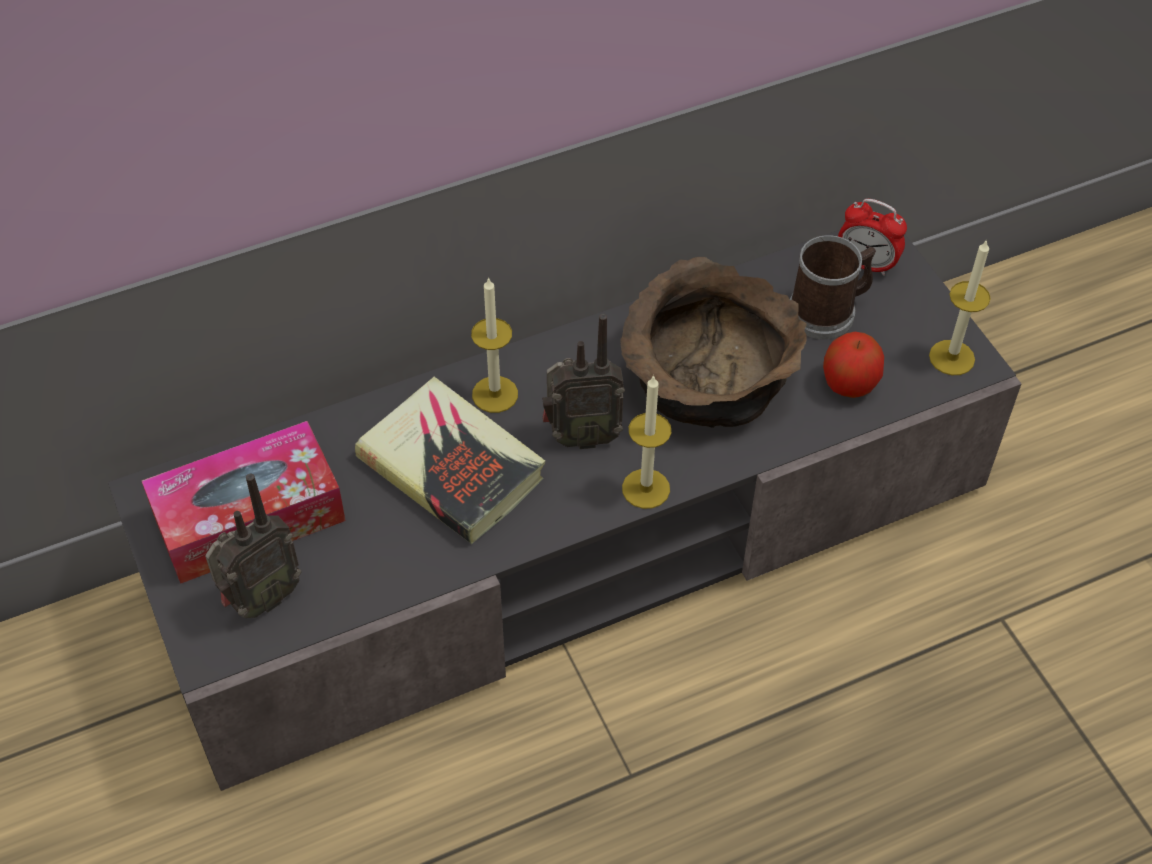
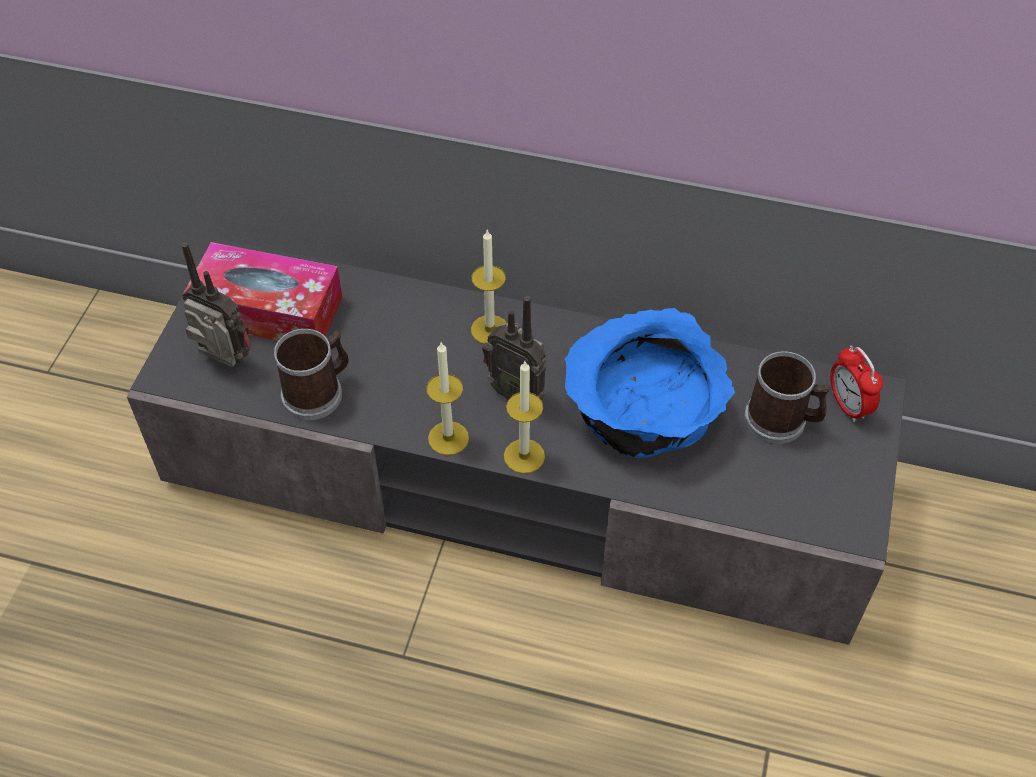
camera: 40 degrees right, 0 degrees up
(260, 599) = (225, 363): radio -> radio turned 150 degrees counterclockwise
(389, 562) = (318, 392): none -> mug
(451, 467) = (415, 358): book -> none
(708, 379) = (643, 411): brown bowl -> blue bowl
(849, 384) = (744, 482): apple -> none
(952, 357) = (845, 514): candle -> candle (448, 438)

